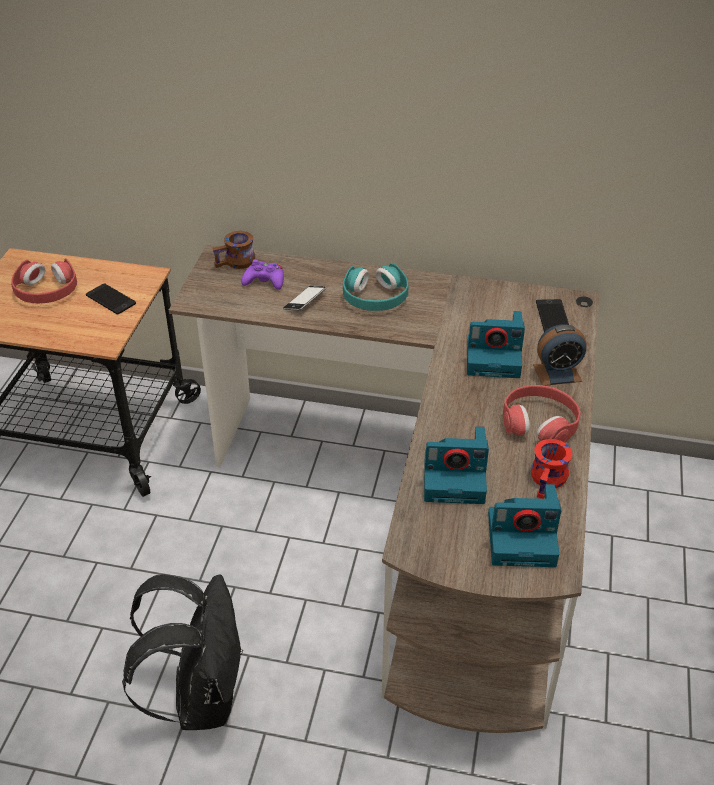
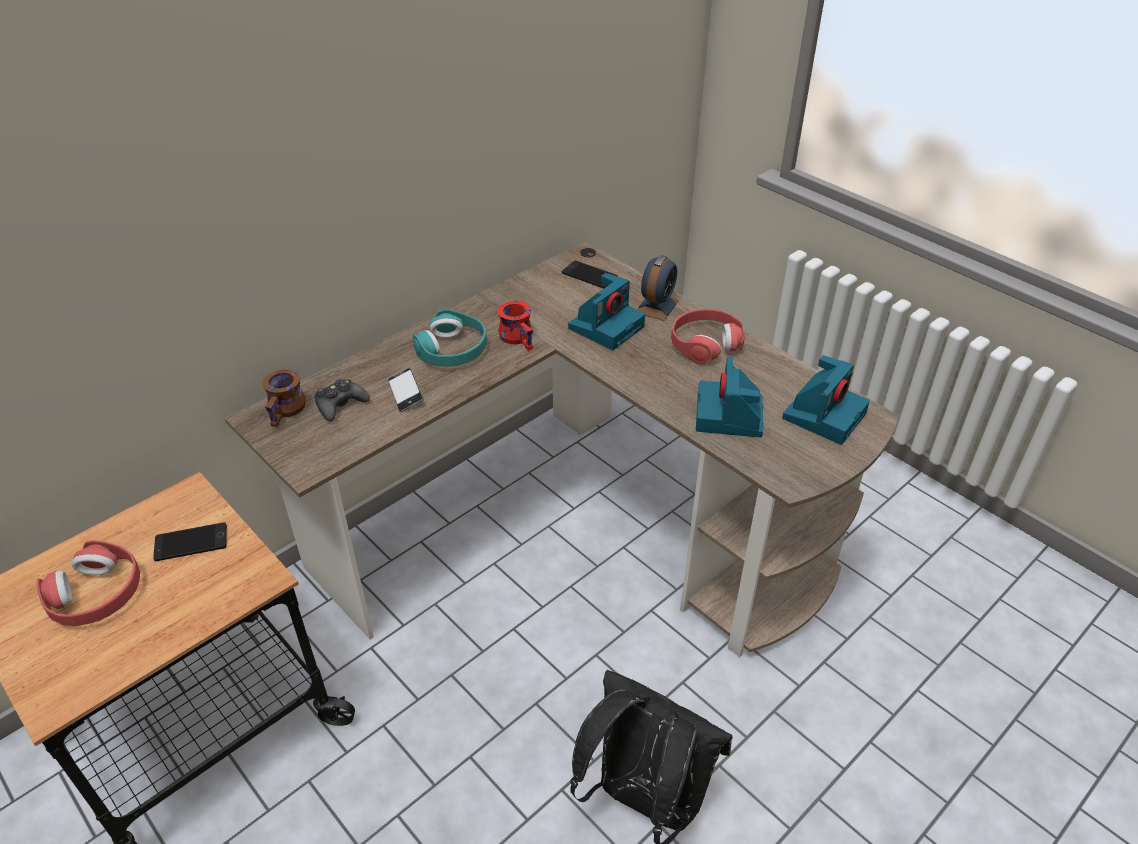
camera: 55 degrees left, 0 degrees up
(265, 281) = (340, 405): purple game controller -> black game controller
(456, 478) = (729, 416): camera -> camera turned 150 degrees clockwise
(550, 480) = (773, 370): red mug -> red mug (520, 337)

